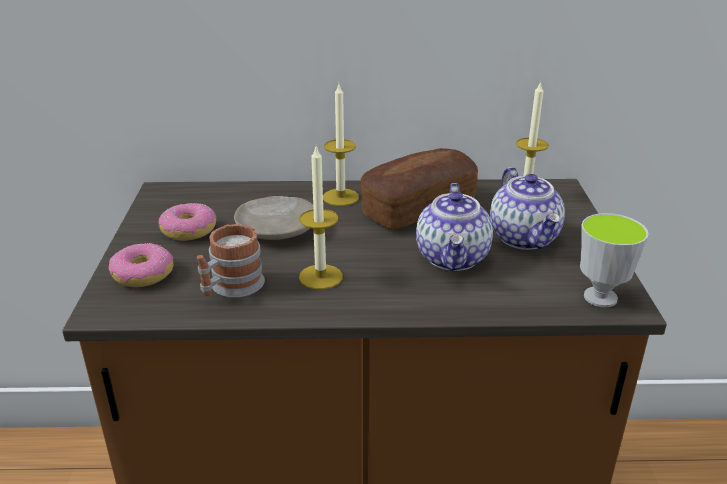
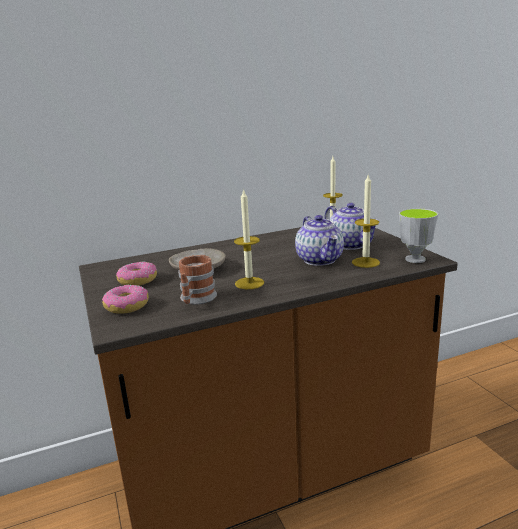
camera: 20 degrees left, 10 degrees down
(340, 197) = (224, 248): candle -> candle (365, 262)
(418, 208) = (277, 244): bread -> none

